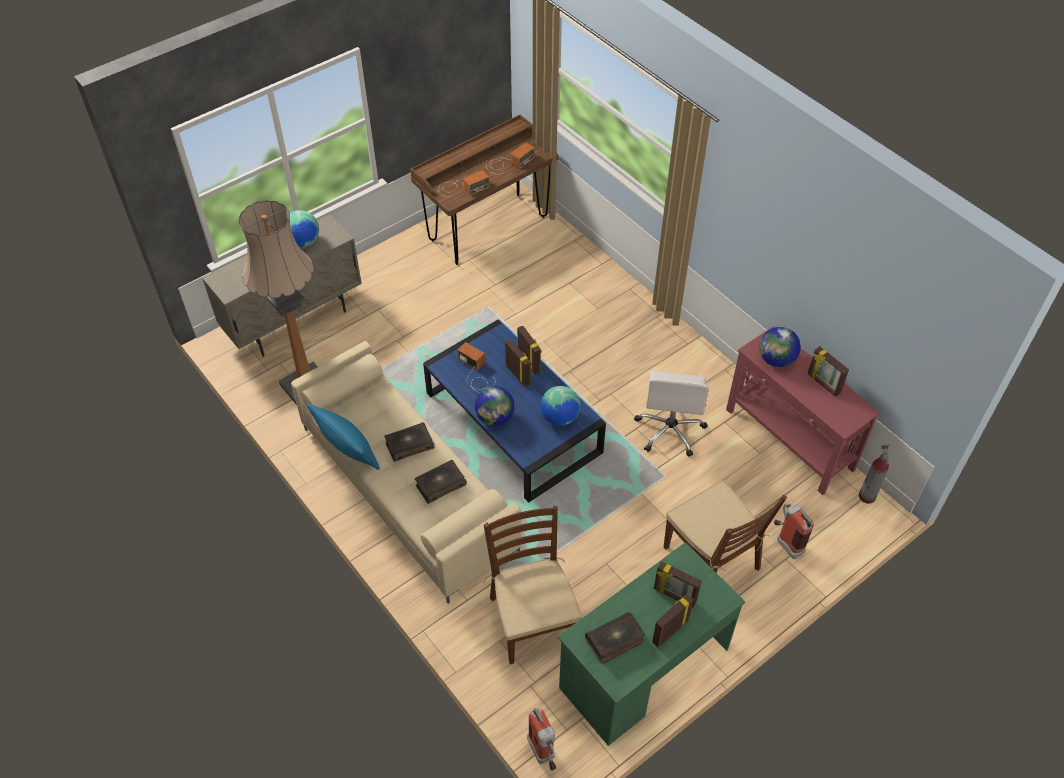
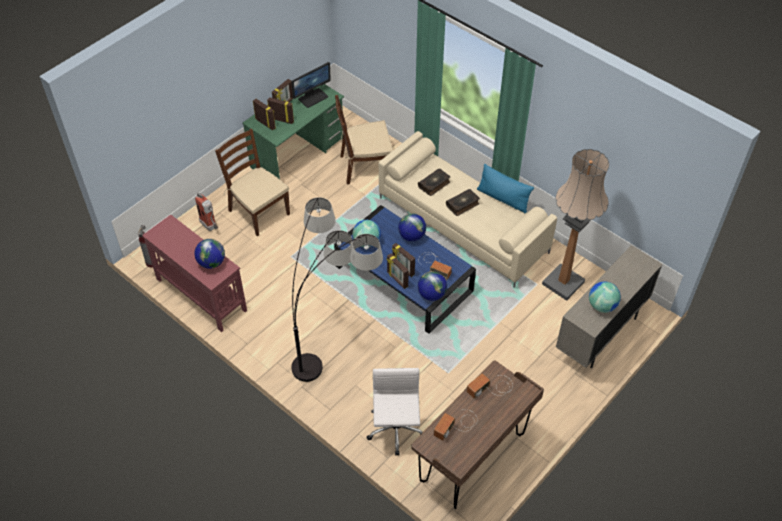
camera: 170 degrees right, 0 degrees up
(490, 338) = (431, 294): none -> globe
(532, 620) = (365, 167): brown chair -> brown chair turned 105 degrees clockwise
(543, 754) = (347, 113): fire extinguisher -> none
(615, 640) = (313, 97): book -> monitor
(616, 353) = (334, 345): none -> floor lamp
(670, 430) = (288, 289): white office chair -> white office chair (396, 431)
(823, 384) = (179, 249): picture frame -> picture frame (265, 123)

